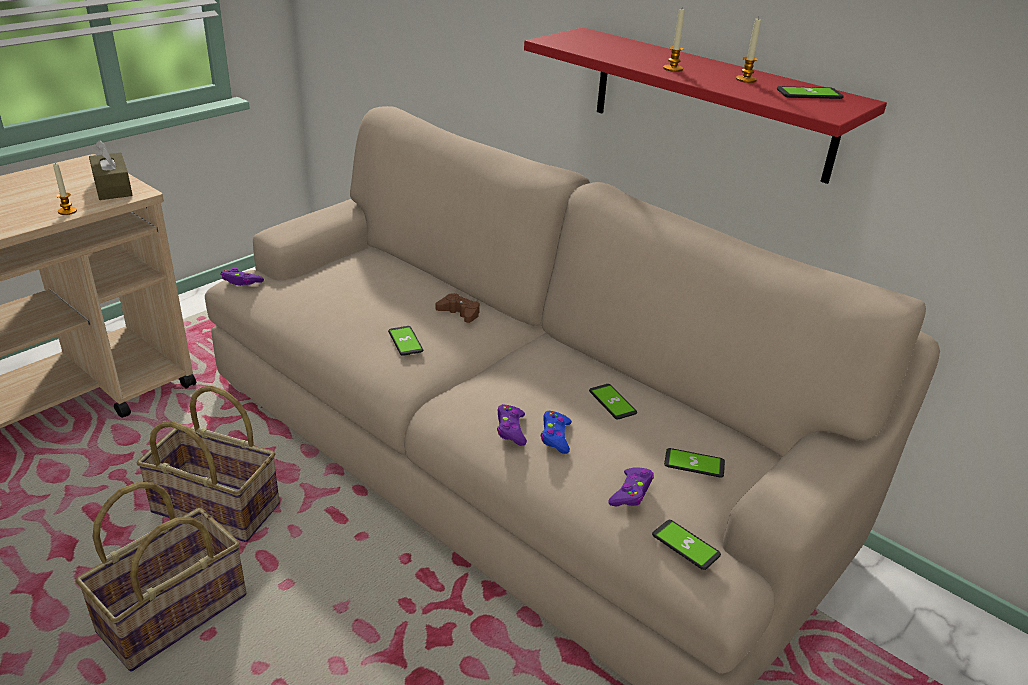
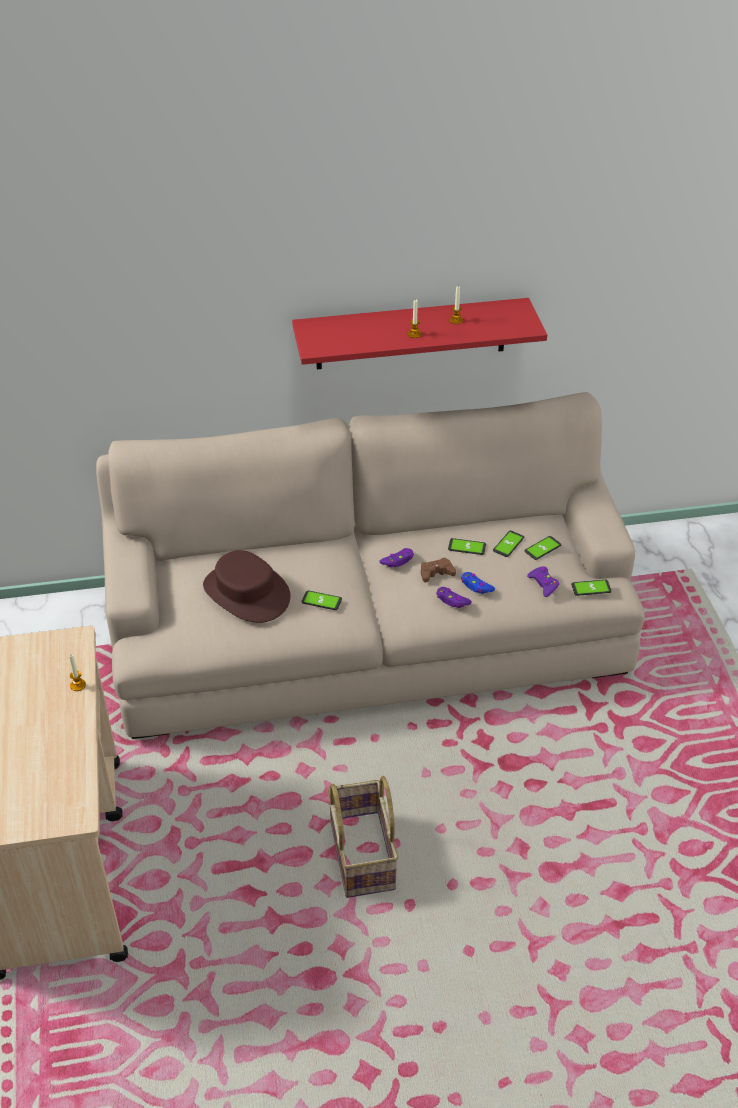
camera: 50 degrees left, 10 degrees up
(113, 187) = (53, 649): brown tissue box -> none
(218, 507) = (279, 799): basket -> none
(241, 281) = (143, 651): purple game controller -> purple game controller (398, 561)
(368, 296) = (246, 593): none -> brown hat
(459, 313) = (312, 560): brown game controller -> brown game controller (436, 573)
(809, 94) = (497, 314): phone -> phone (508, 544)

